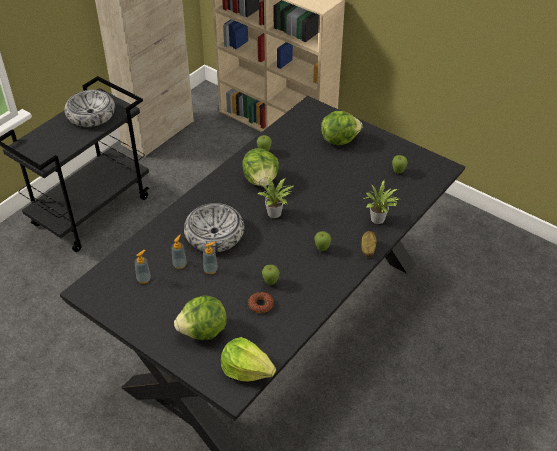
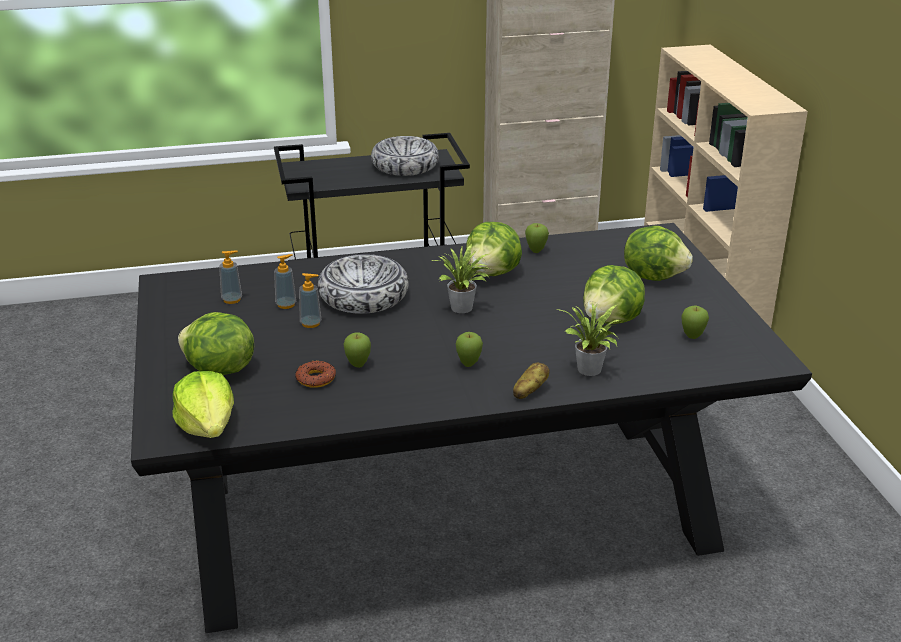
camera: 40 degrees right, 15 degrees down
(353, 181) = (611, 320): none -> lettuce

